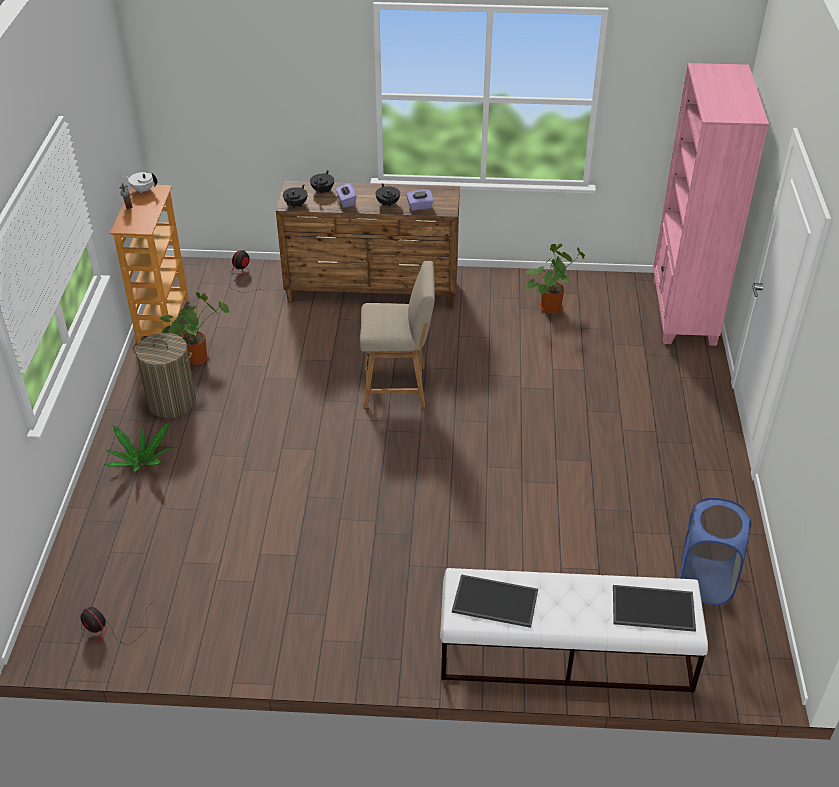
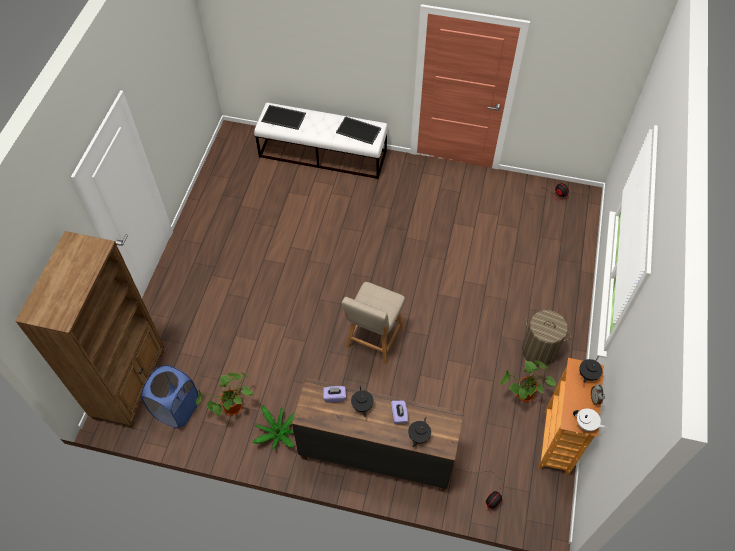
camera: 170 degrees left, 15 degrees up
(141, 463) = (552, 300): potted plant -> potted plant (278, 433)
(296, 204) = (444, 417): black teapot -> black teapot (587, 374)
(399, 386) = (373, 340): beige chair -> beige chair turned 75 degrees counterclockwise
(683, 312) = (130, 384): pink bookcase -> brown bookcase
(705, 581) = (235, 178): blue laundry basket -> blue laundry basket (177, 408)

